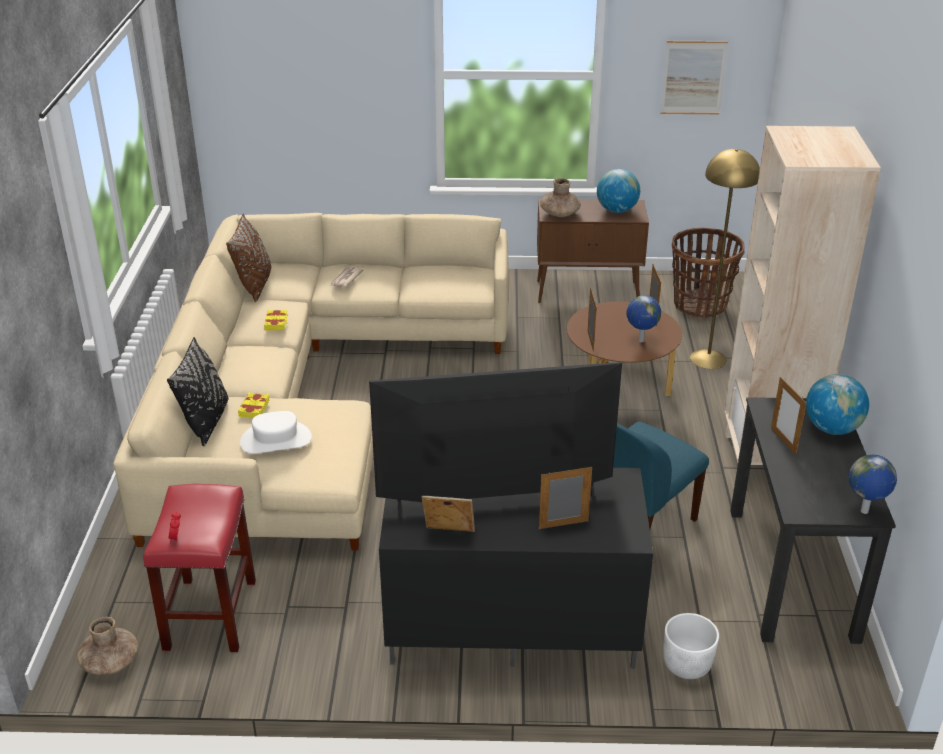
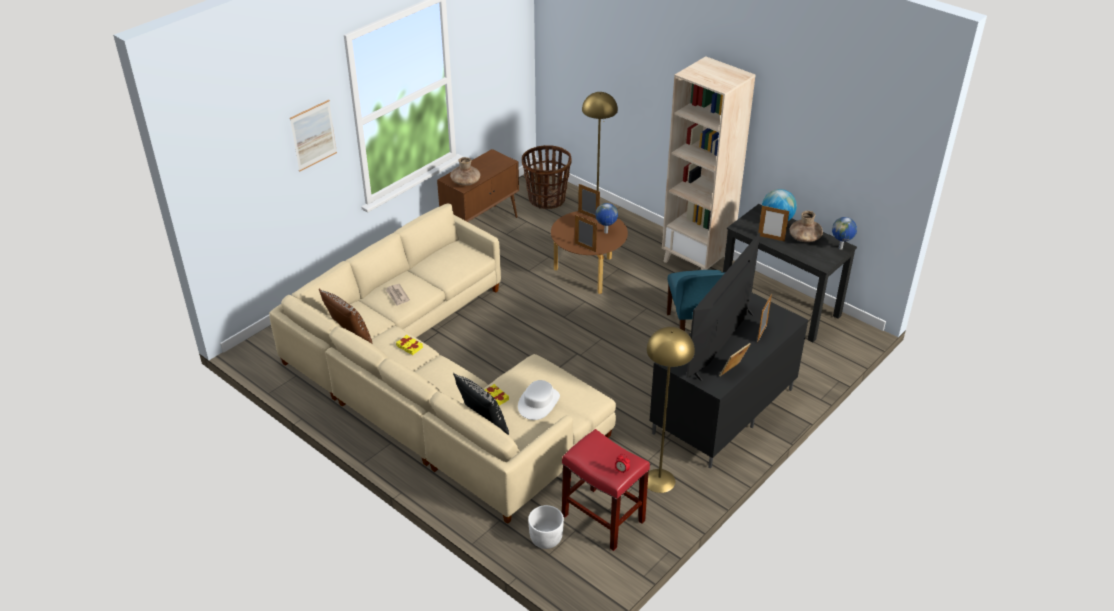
camera: 50 degrees left, 5 degrees up
(110, 662) = (601, 577): brown vase -> brown vase (804, 238)
(320, 629) = (659, 480): none -> yellow floor lamp
(616, 210) = (490, 163): globe -> none
(686, 664) = (804, 372): white planter -> white planter (545, 538)
(693, 77) = (497, 56): picture -> picture (313, 135)

